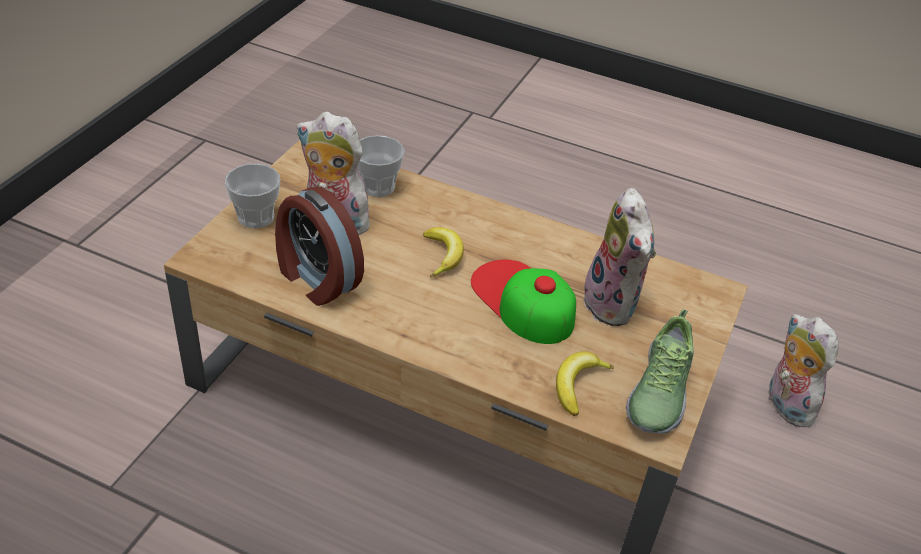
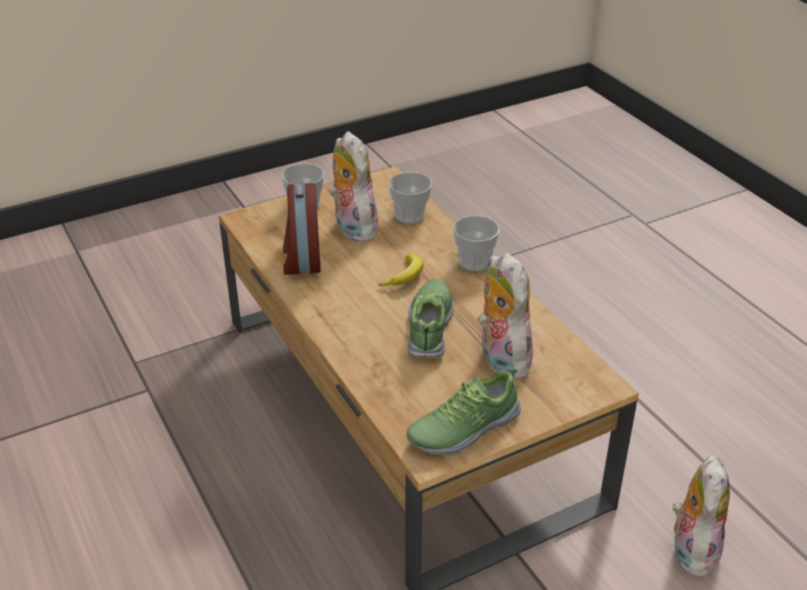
camera: 40 degrees right, 5 degrees down
(489, 213) = (474, 262): none -> cup
(522, 301) = (430, 327): cap -> shoe
(577, 385) = (406, 396): banana -> none
(614, 305) = (500, 359): plush toy -> plush toy turned 135 degrees clockwise

